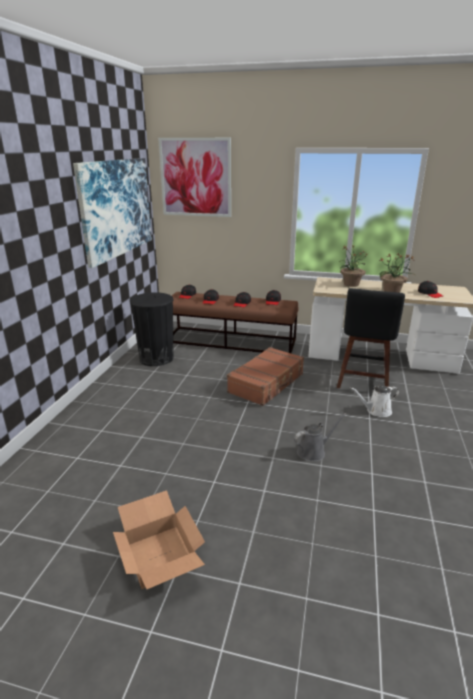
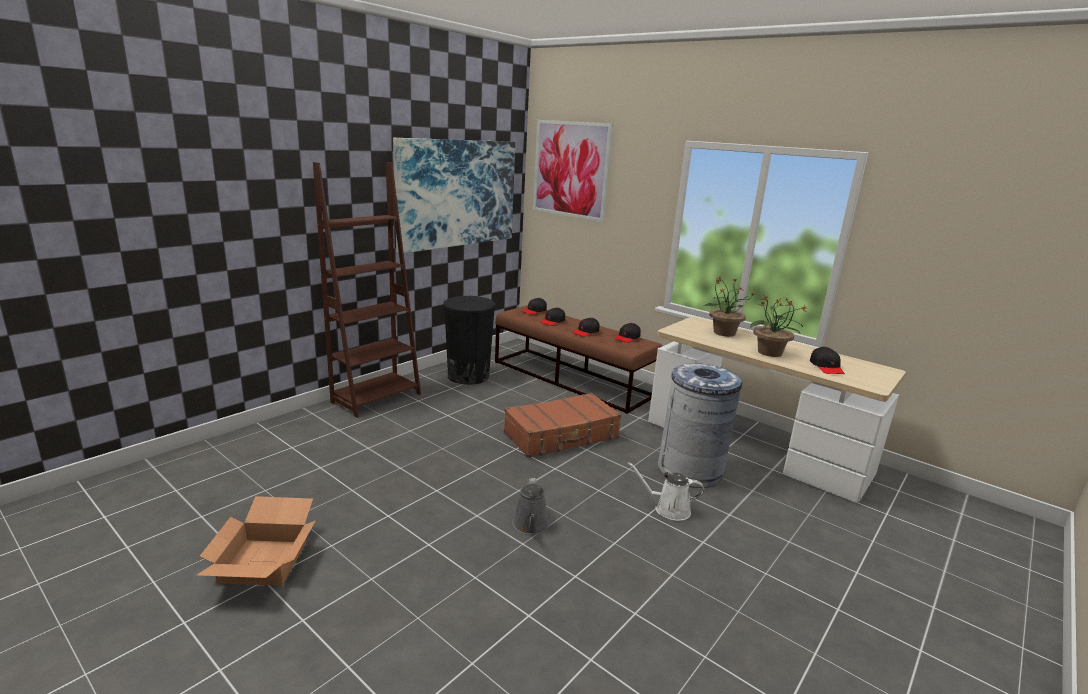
camera: 25 degrees right, 5 degrees down
(103, 396) = (376, 398): none -> brown bookcase
(313, 451) = (531, 526): grey watering can -> grey watering can turned 90 degrees clockwise
(362, 382) = (690, 470): black stool -> grey trash can

